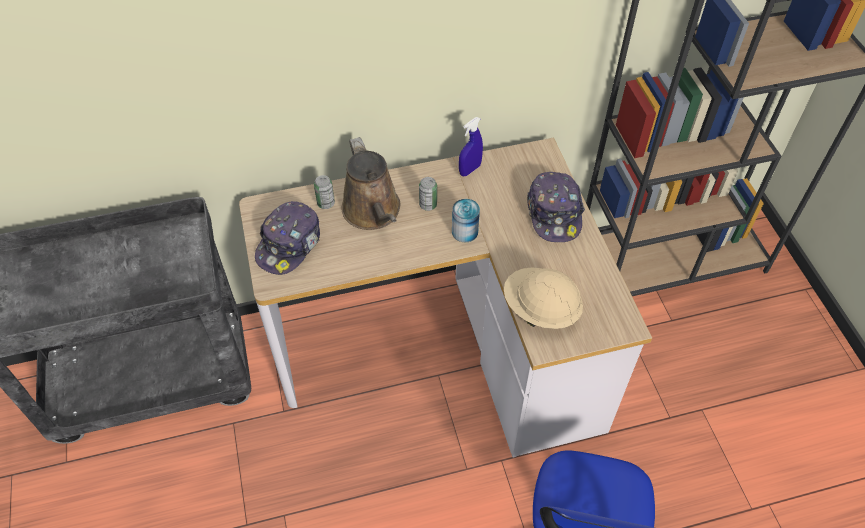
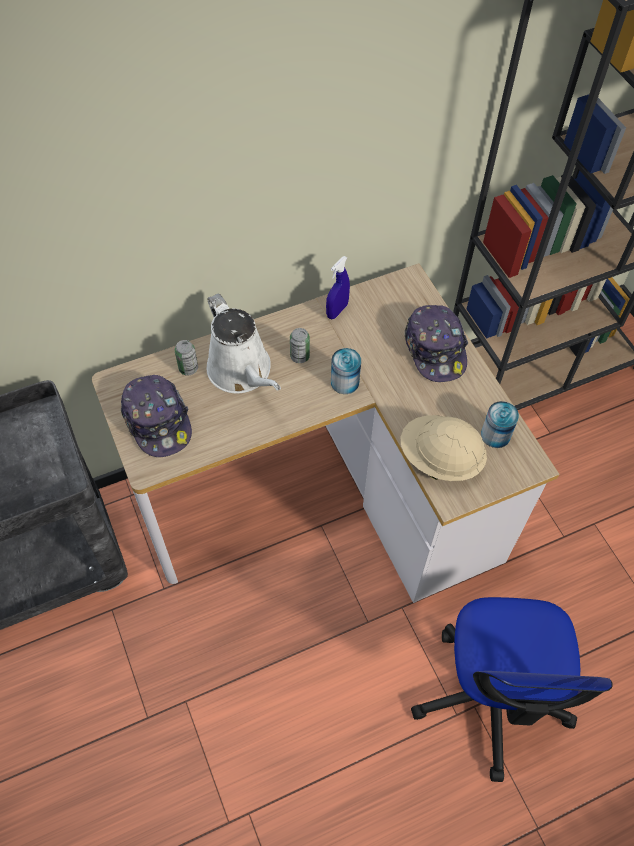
camera: 10 degrees left, 5 degrees up
(289, 245) = (158, 421): cap -> cap turned 45 degrees counterclockwise
(373, 212) = (242, 372): brown watering can -> white watering can
(597, 295) = (495, 435): none -> can

